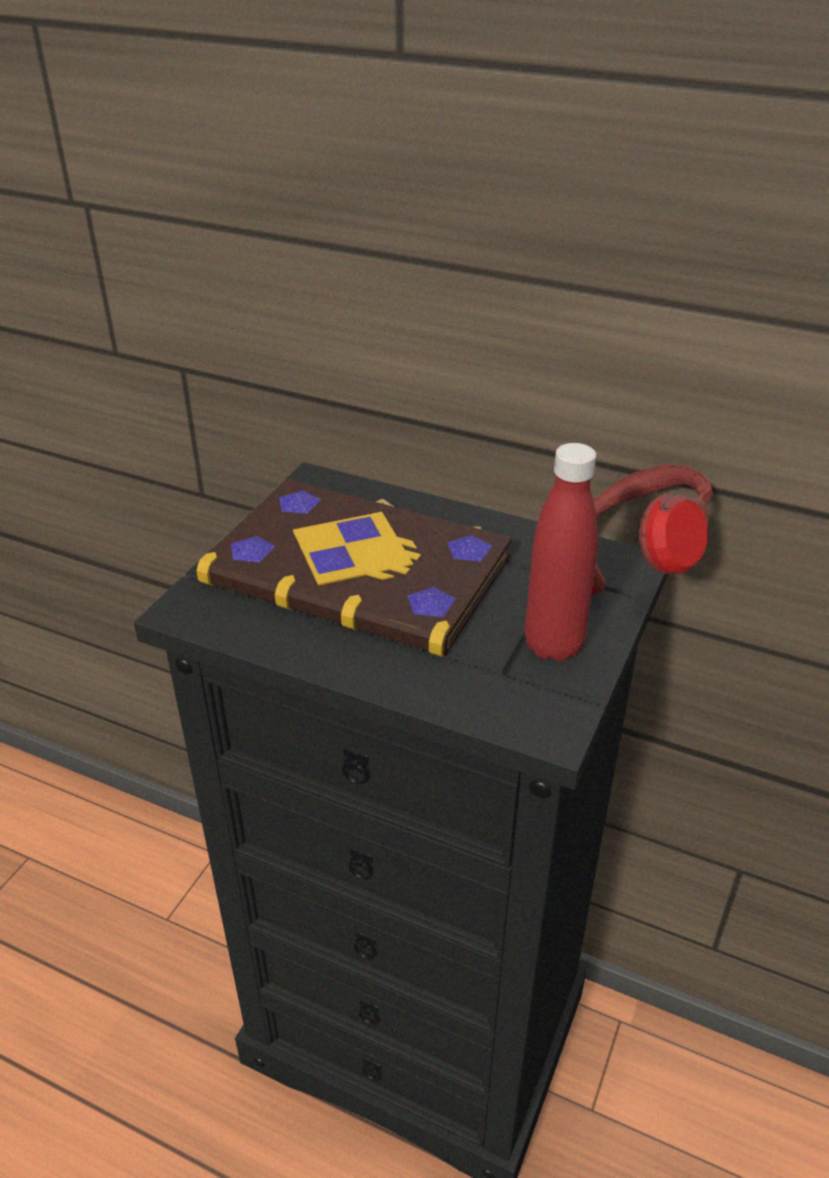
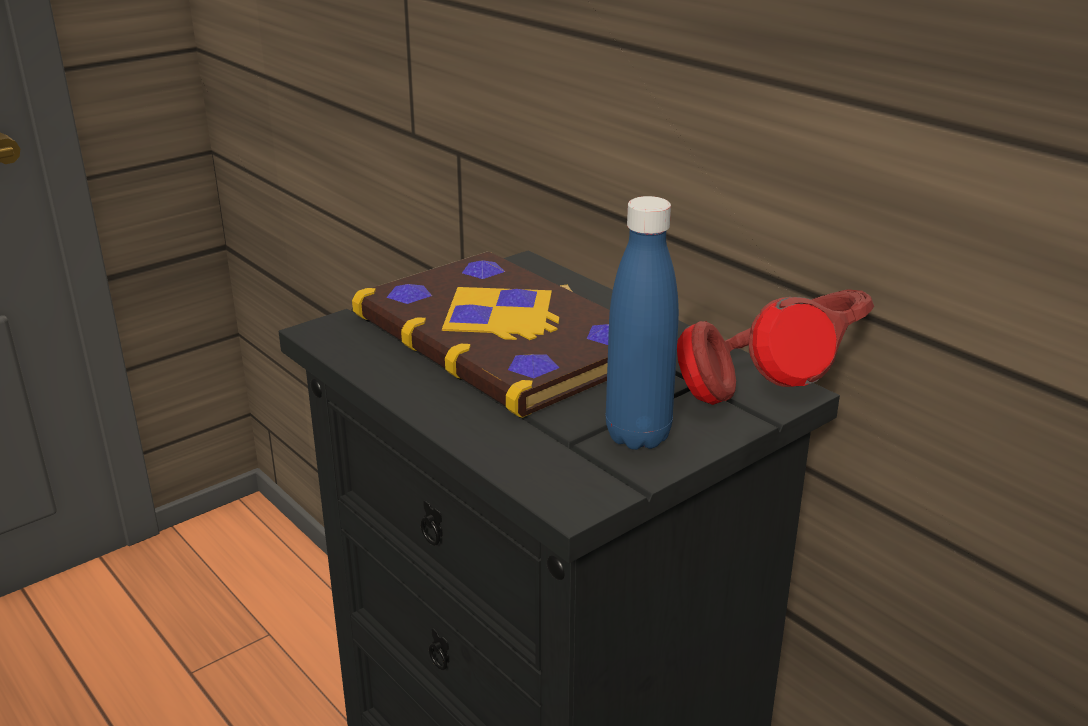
camera: 25 degrees right, 10 degrees down
(553, 645) = (638, 435): red bottle -> blue bottle

